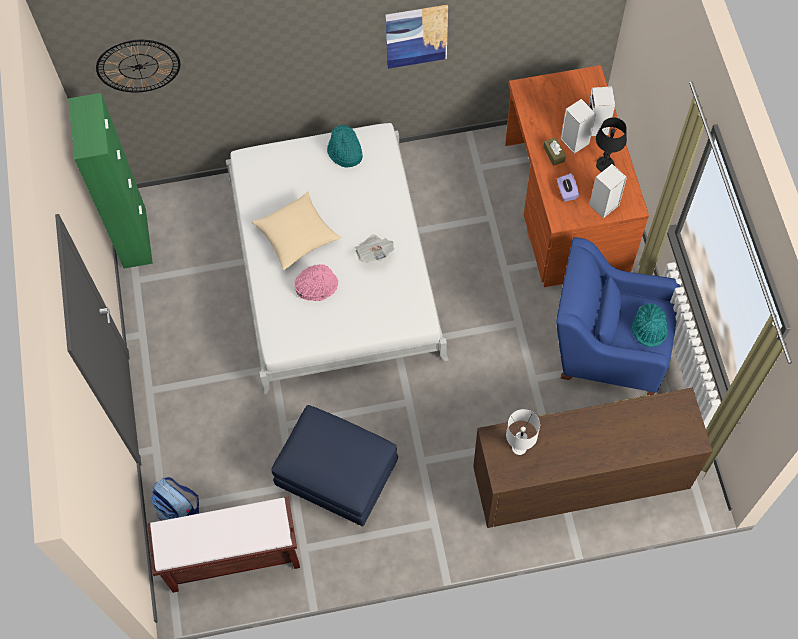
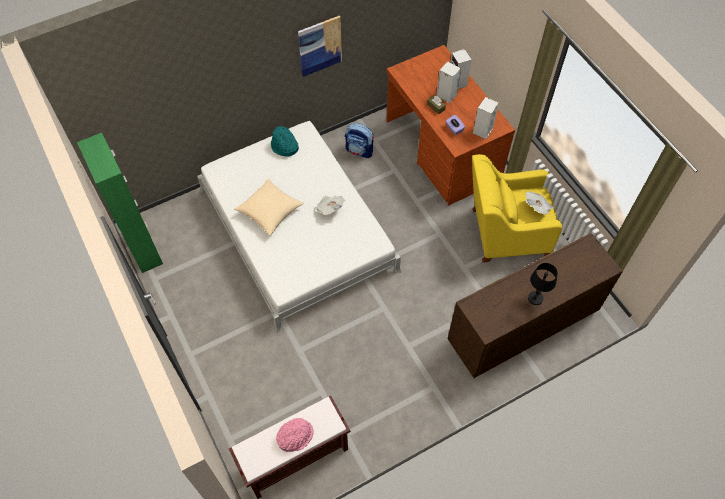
camera: 20 degrees left, 5 degrees down
(138, 66) = (124, 108): wall clock -> none
(179, 510) = (242, 435): backpack -> backpack (360, 150)
(316, 286) = (296, 241): pink hat -> pink hat (295, 436)
(336, 477) = (351, 376): blue ottoman -> none
(518, 447) = (490, 307): white table lamp -> none
(605, 165) = (472, 105): black table lamp -> black table lamp (535, 298)
(607, 346) = (505, 232): blue armchair -> yellow armchair
(649, 328) = (537, 207): turquoise hat -> newspaper

